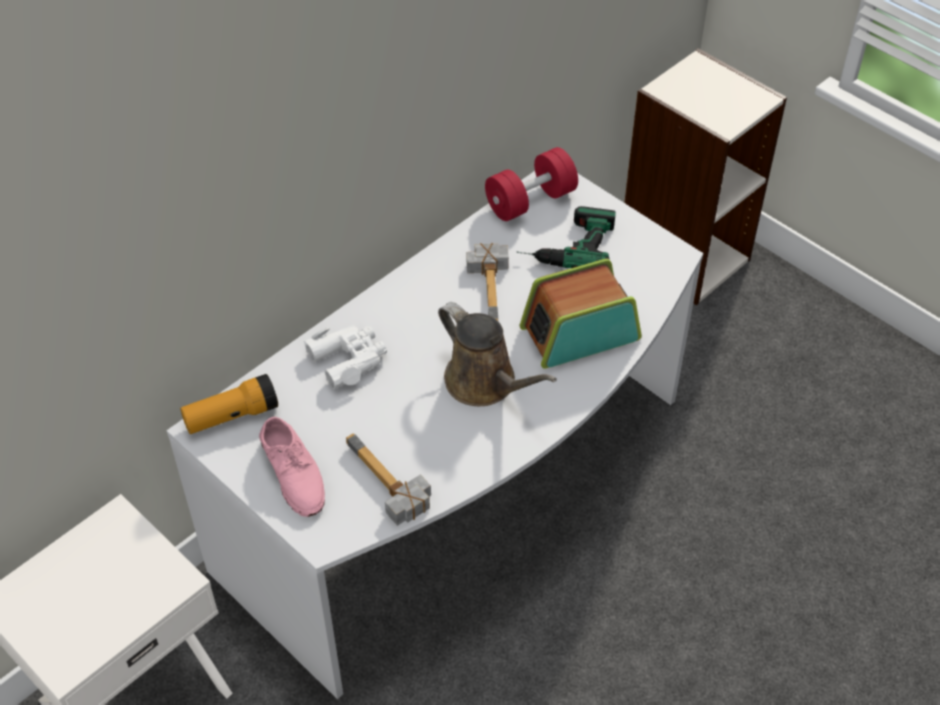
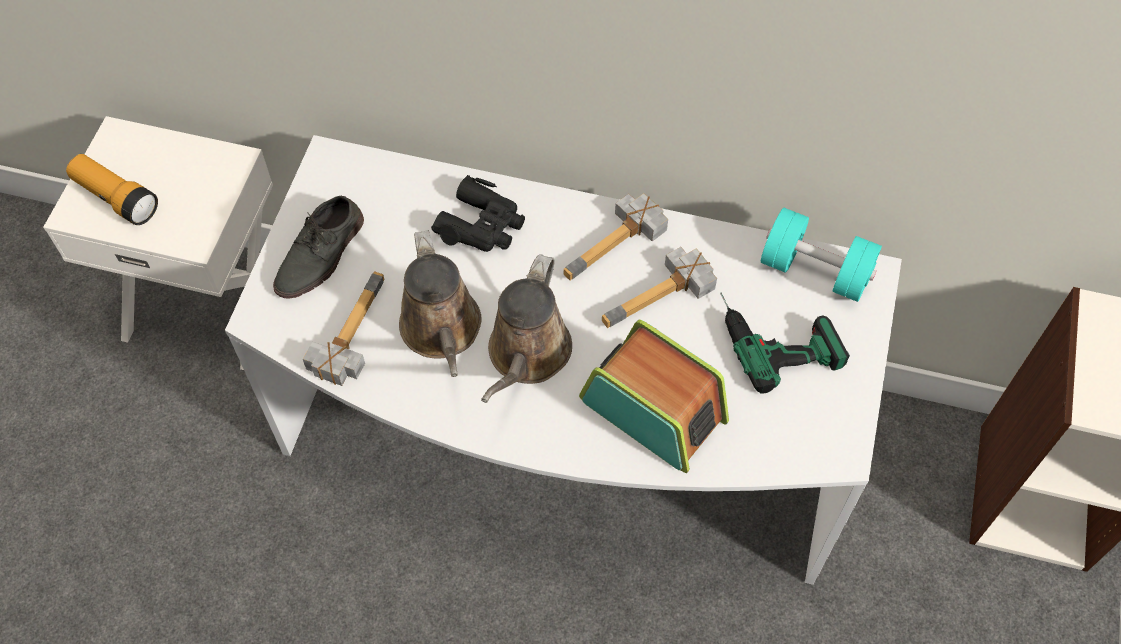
camera: 60 degrees right, 10 degrees up
(231, 416) = (357, 172): flashlight -> flashlight (116, 198)
(294, 472) = (321, 255): pink shoe -> grey shoe
(348, 359) = (482, 225): white binoculars -> black binoculars
(426, 424) = (442, 331): none -> brown watering can
(432, 291) = (618, 247): none -> hammer
(530, 201) = (815, 270): red dumbbell -> turquoise dumbbell

